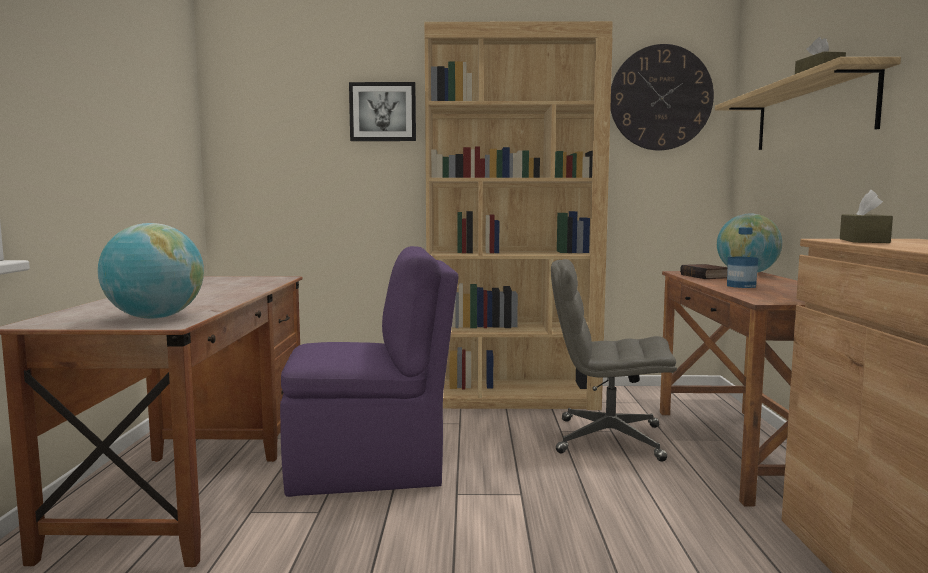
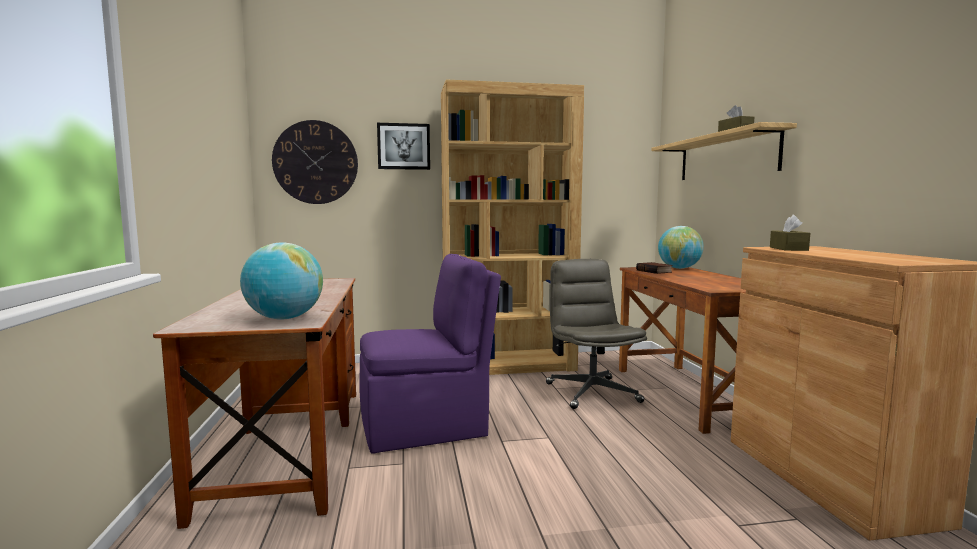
camera: 10 degrees left, 0 degrees up
(607, 439) = (591, 392): grey office chair -> grey office chair turned 75 degrees clockwise
(660, 98) = (609, 140): wall clock -> wall clock (315, 162)
(741, 286) = (686, 278): bottle -> none

